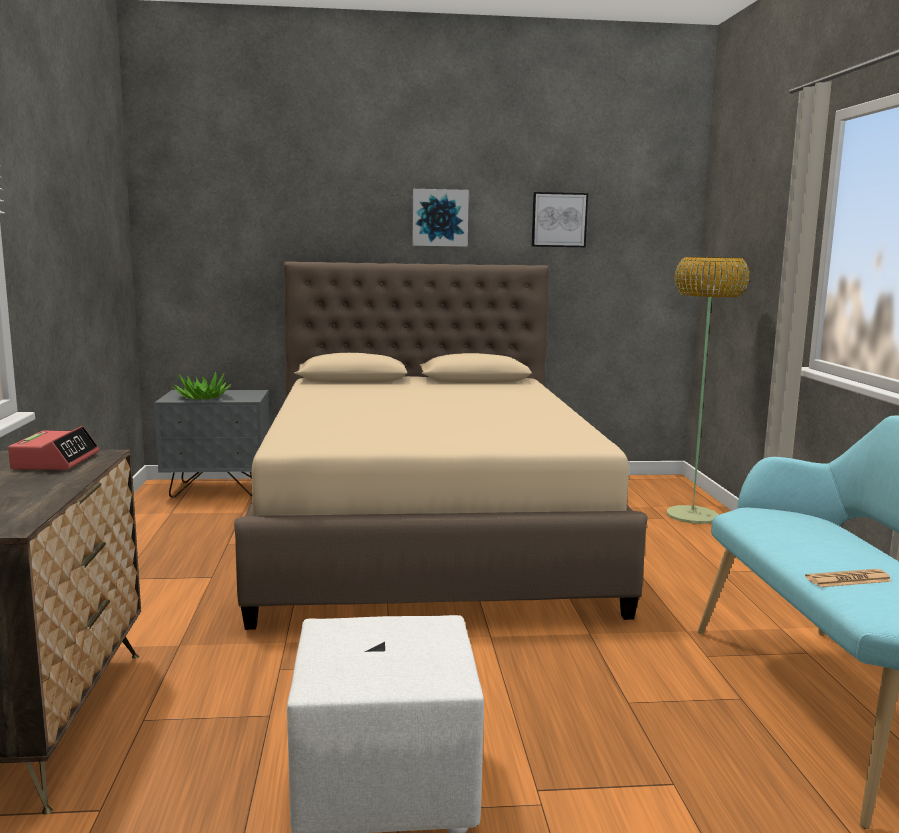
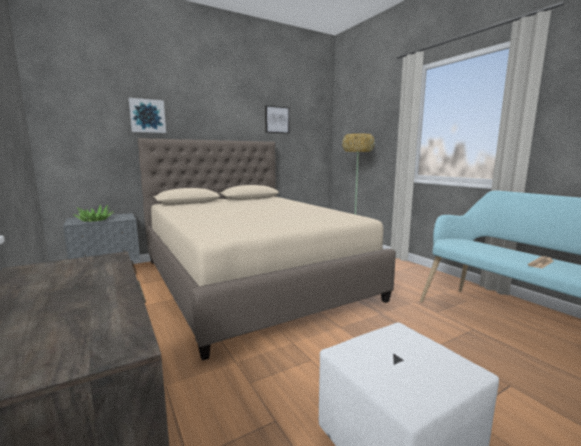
camera: 25 degrees left, 0 degrees up
(56, 461) = (74, 269): alarm clock -> none
(440, 218) = (221, 116): picture -> picture (147, 116)

